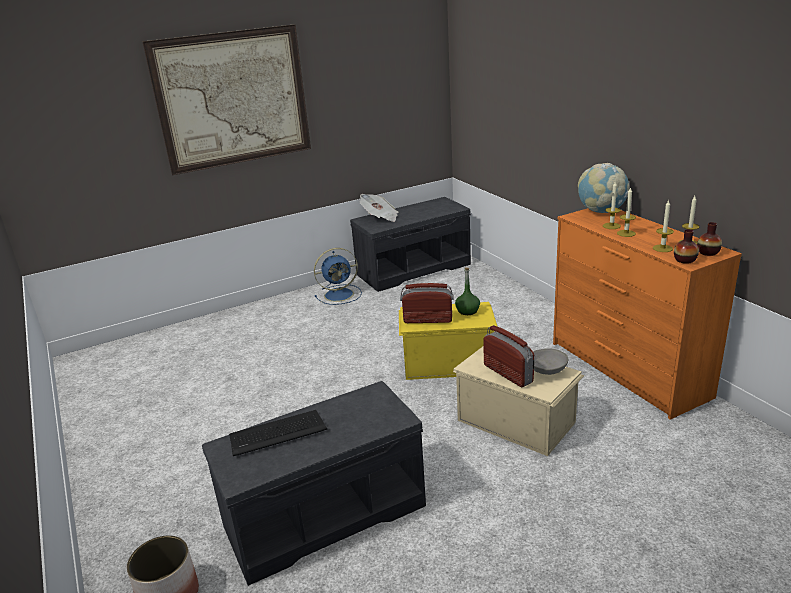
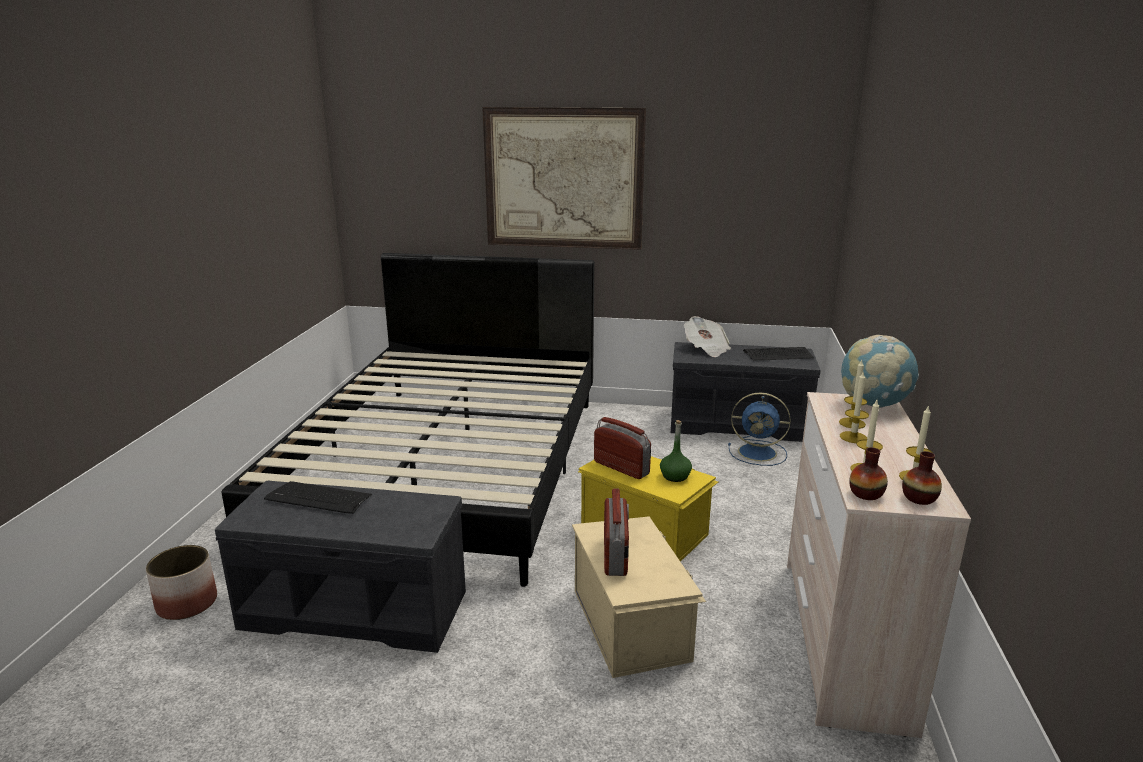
camera: 35 degrees right, 5 degrees down
(245, 383) = (449, 467): none -> black bed
(340, 294) = (631, 422): blue fan -> blue fan (759, 453)
(432, 207) = (778, 355): none -> keyboard
(547, 371) = (662, 573): grey bowl -> none
(627, 370) = (841, 640): orange dresser -> beige dresser

